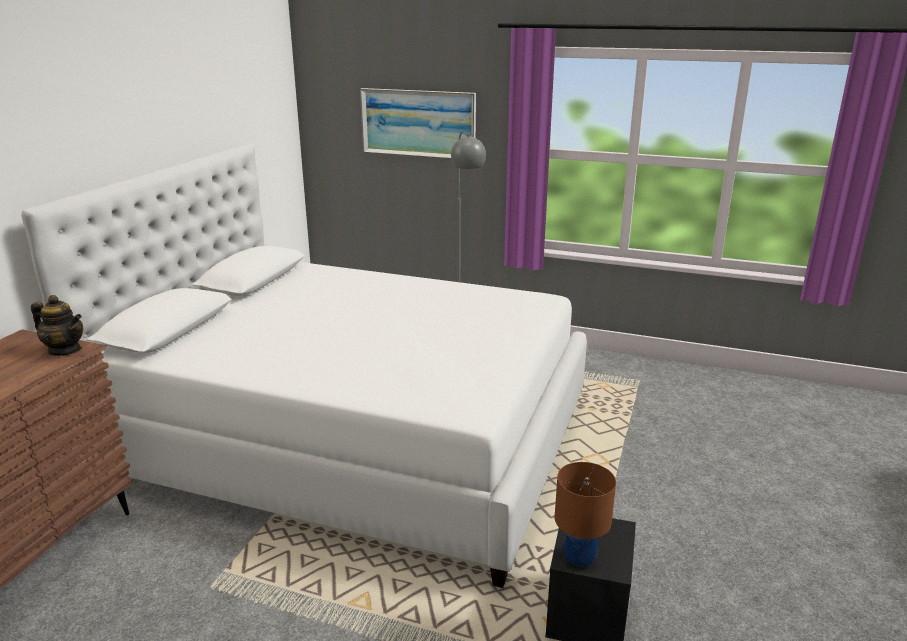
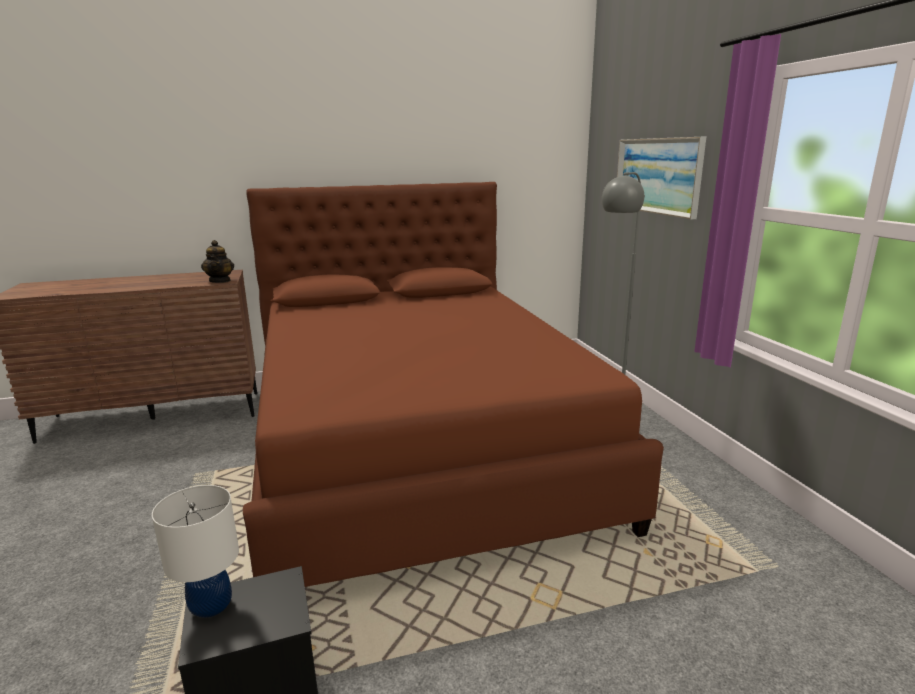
camera: 55 degrees right, 5 degrees down
(355, 438) = (418, 447): white bed -> brown bed
(579, 560) = (209, 608): brown table lamp -> white table lamp

